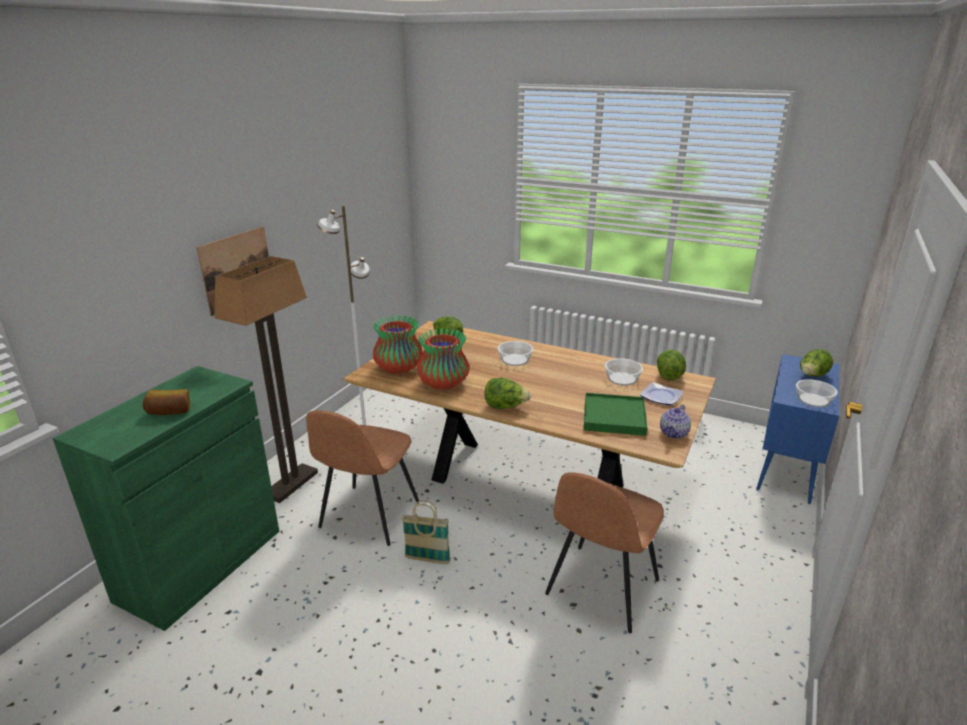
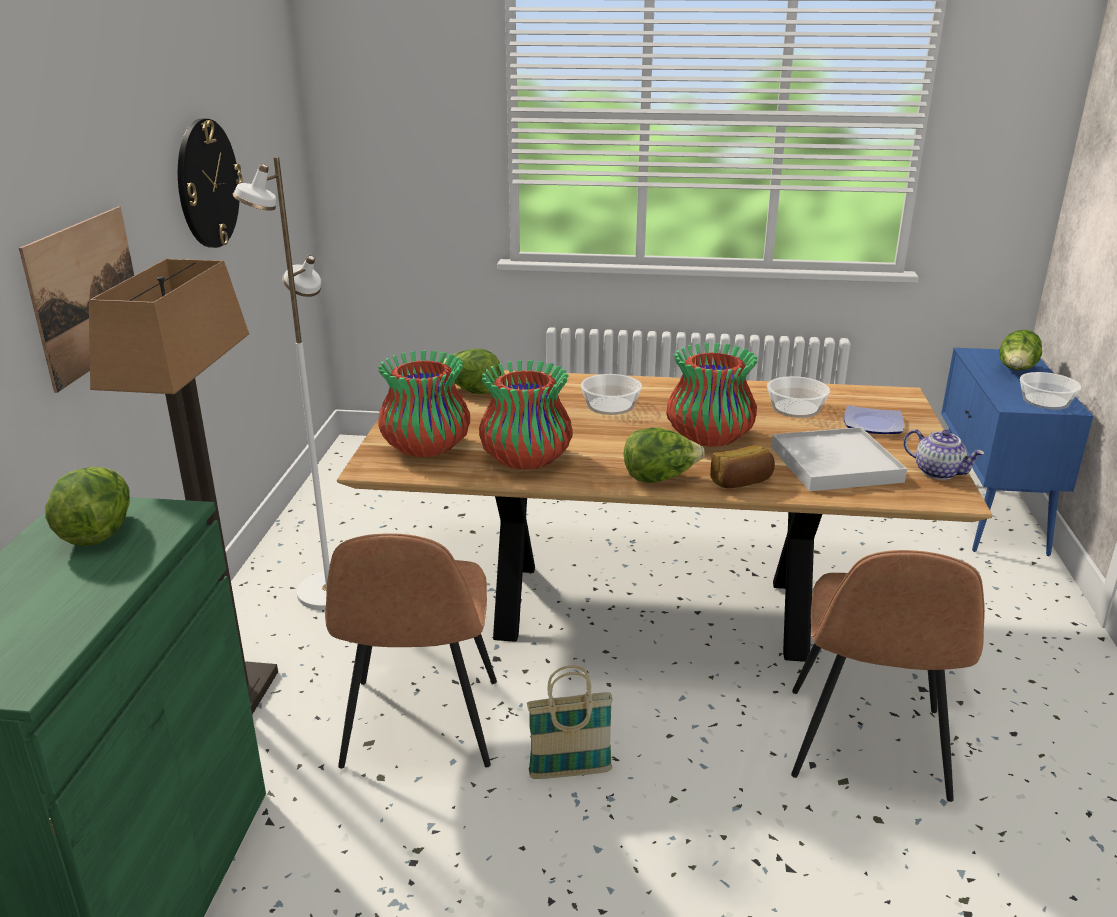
camera: 20 degrees left, 0 degrees up
(169, 412) = (83, 588): bread -> bread (741, 482)
(328, 212) = (207, 184): none -> wall clock
(554, 388) = (708, 437): none -> vase
(614, 417) = (835, 464): green tray -> white tray
(669, 375) = (856, 393): lettuce -> lettuce (98, 531)
(674, 433) = (939, 472): teapot -> teapot turned 60 degrees counterclockwise

